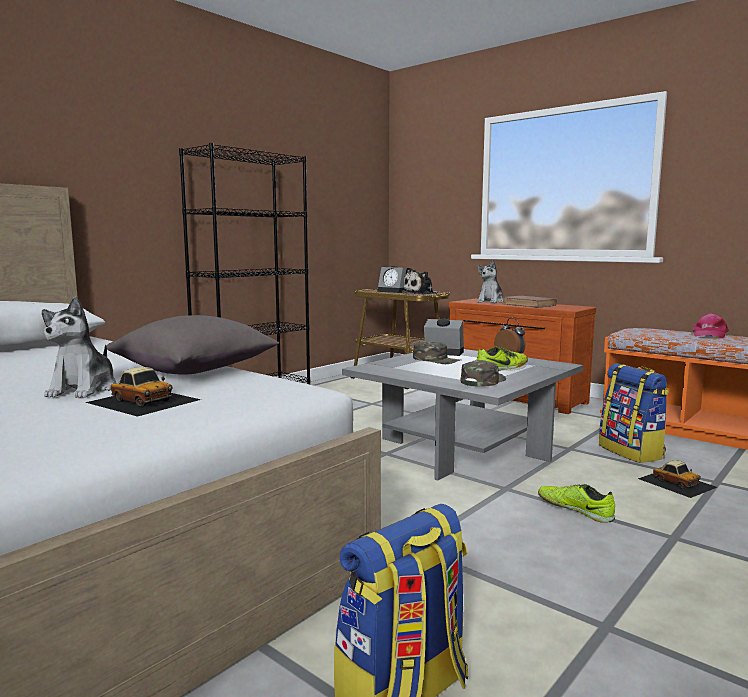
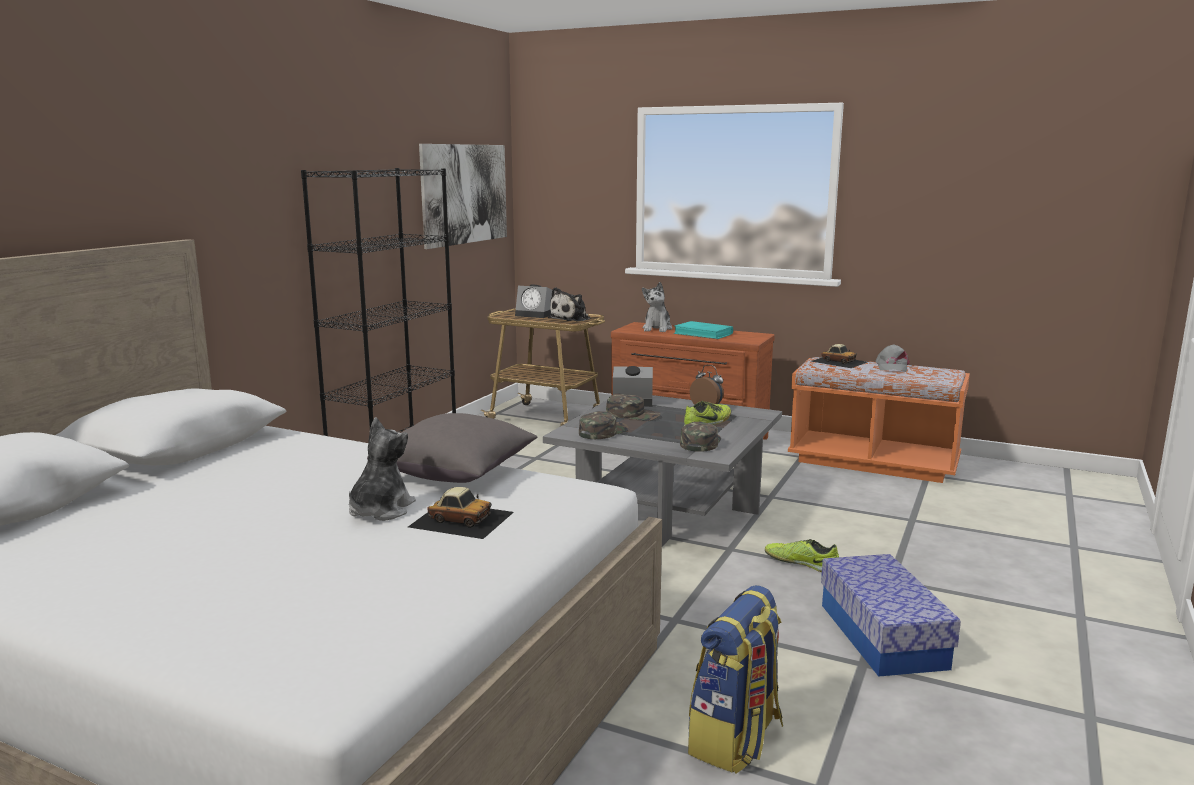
camera: 15 degrees left, 5 degrees up
(84, 389) = (380, 510): plush toy -> plush toy turned 150 degrees counterclockwise
(341, 192) = (465, 194): none -> picture
(397, 369) = (602, 432): none -> green cap
(529, 305) = (703, 334): brown book -> turquoise book
(632, 452) = (829, 495): backpack -> none
(643, 596) = (882, 635): none -> storage box
(676, 482) = (878, 524): toy car -> toy car (839, 361)
(709, 334) = (891, 367): pink cap -> grey cap

